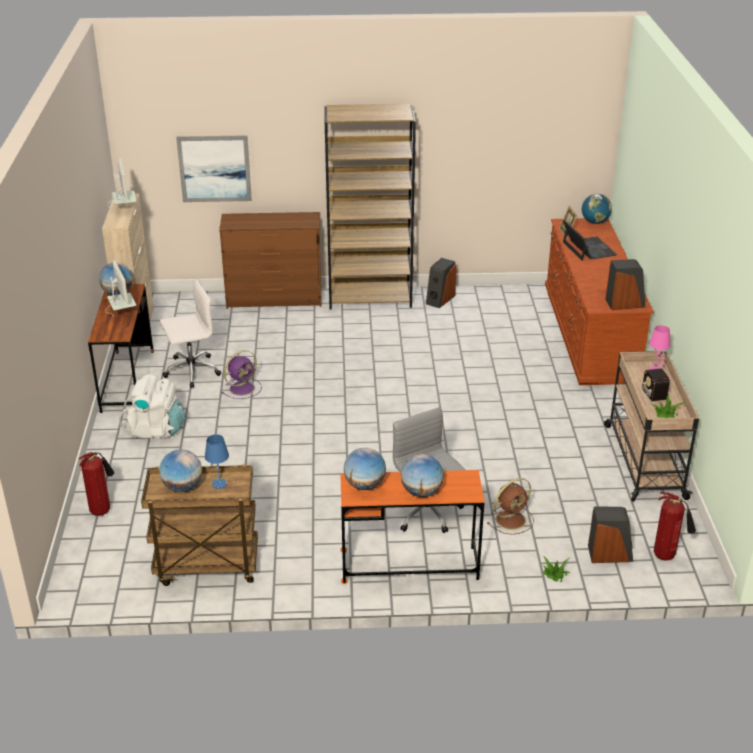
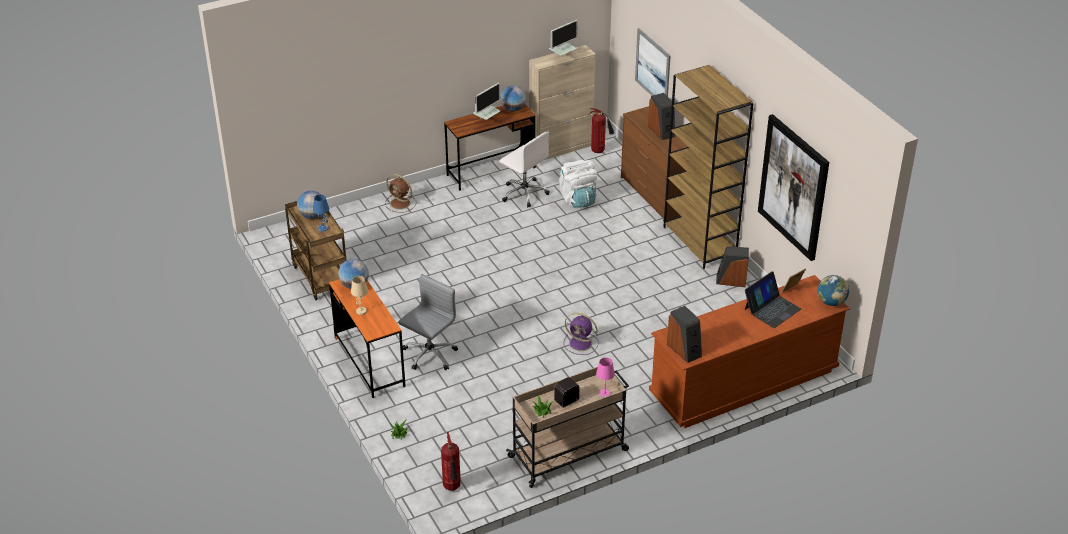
camera: 65 degrees right, 5 degrees up
(102, 510) = (348, 216): fire extinguisher -> fire extinguisher (599, 151)
(156, 429) = (444, 205): white backpack -> white backpack (578, 199)
(243, 388) = (520, 223): purple fan -> purple fan (581, 344)
(421, 492) = (361, 311): globe -> beige table lamp
(490, 157) = (793, 187): none -> picture
(511, 519) = (447, 398): brown fan -> brown fan (401, 204)
(609, 554) = (437, 457): speaker -> speaker (662, 131)

